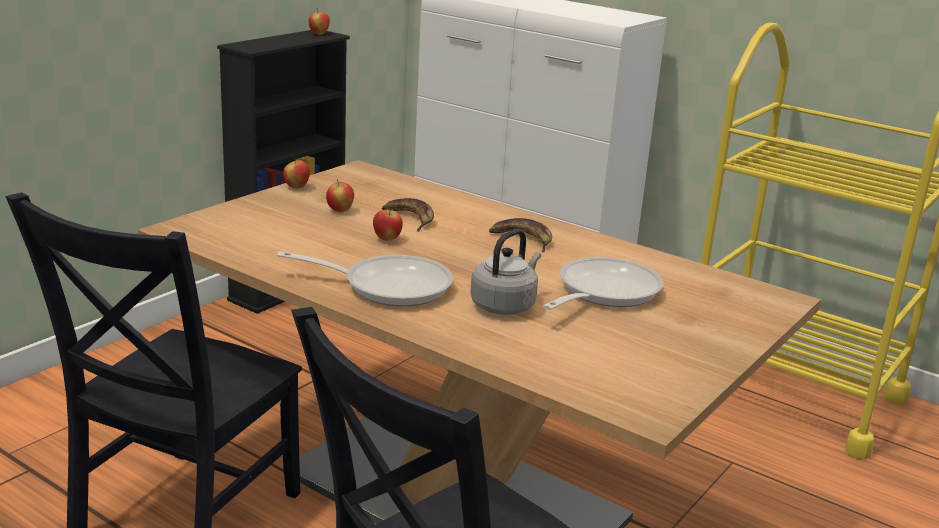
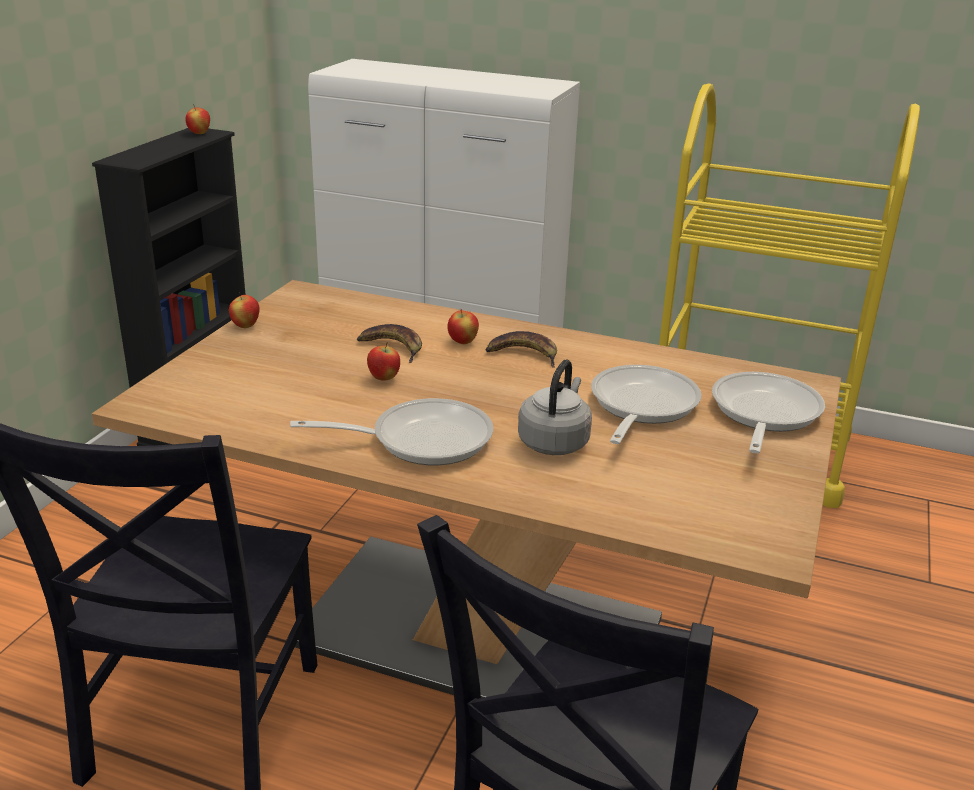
camera: 15 degrees left, 5 degrees up
(340, 211) = (311, 349): apple -> apple (463, 342)
(717, 315) = (763, 414): none -> frying pan

